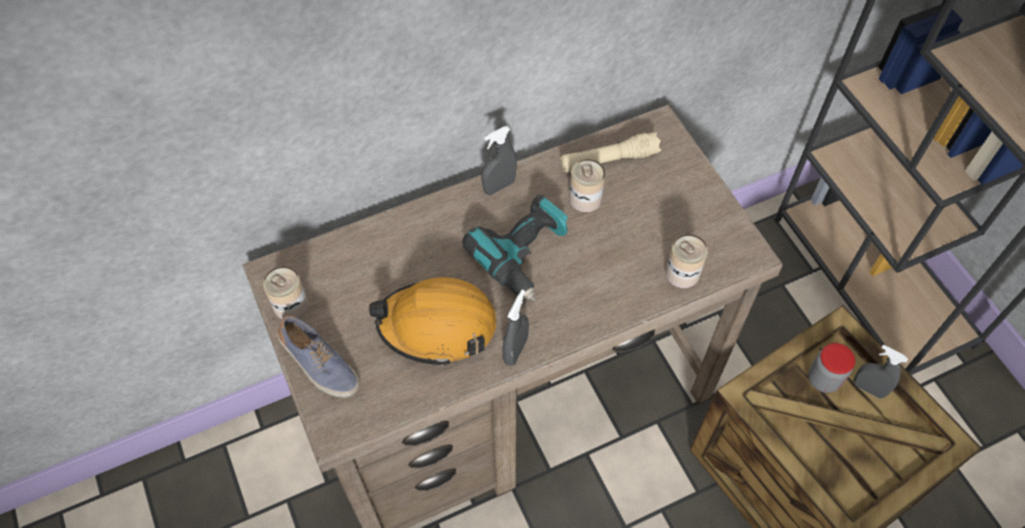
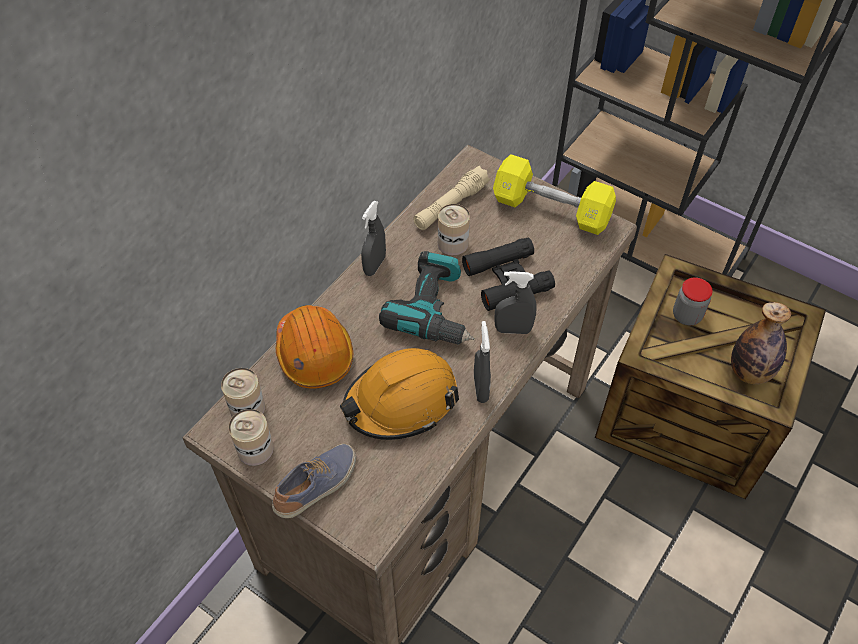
camera: 30 degrees left, 5 degrees down
(319, 364) = (317, 486): shoe -> shoe turned 60 degrees counterclockwise
(393, 244) = (314, 353): none -> orange hard hat
(612, 258) = (507, 279): none -> black binoculars
(682, 273) = (569, 265): can -> can (247, 408)
(705, 208) = (551, 209): none -> yellow dumbbell
(850, 469) = (749, 372): none -> bottle
(868, 389) = (722, 307): grey spray bottle -> grey spray bottle (513, 330)

